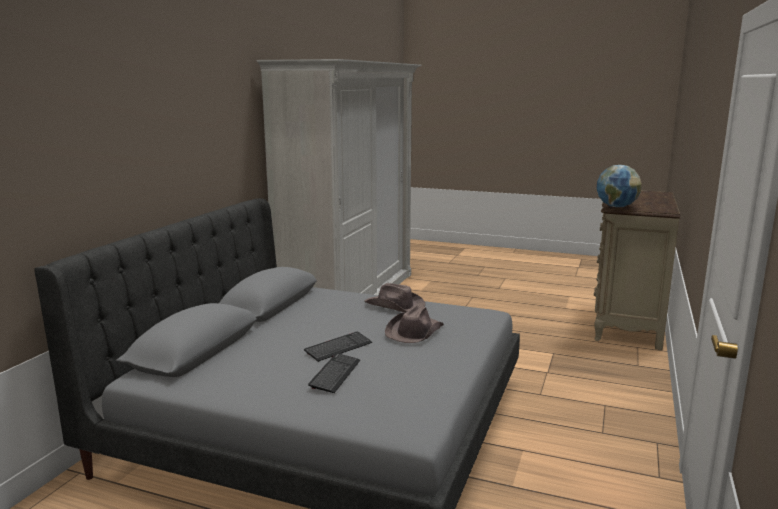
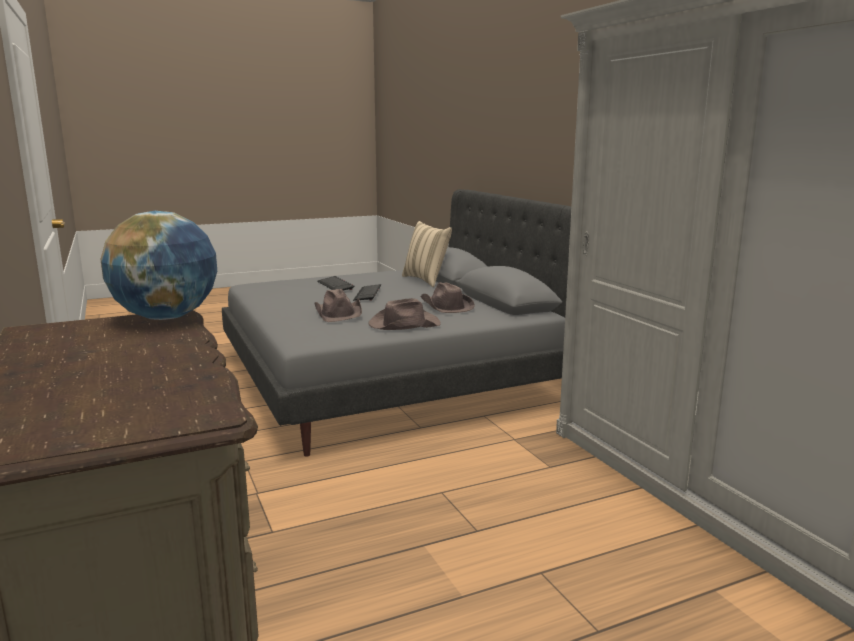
camera: 135 degrees right, 0 degrees up
(228, 352) = (426, 280): none -> beige pillow
(323, 312) = (446, 307): none -> brown hat

